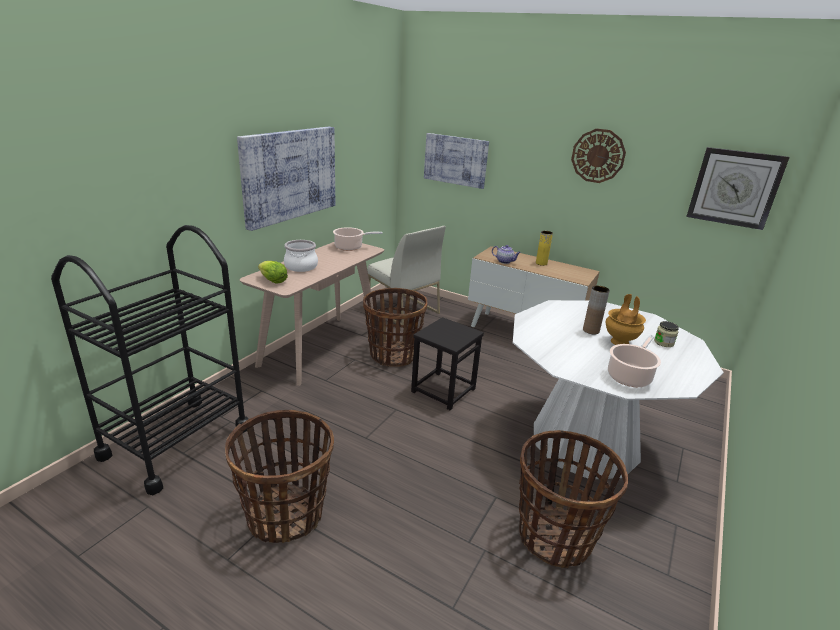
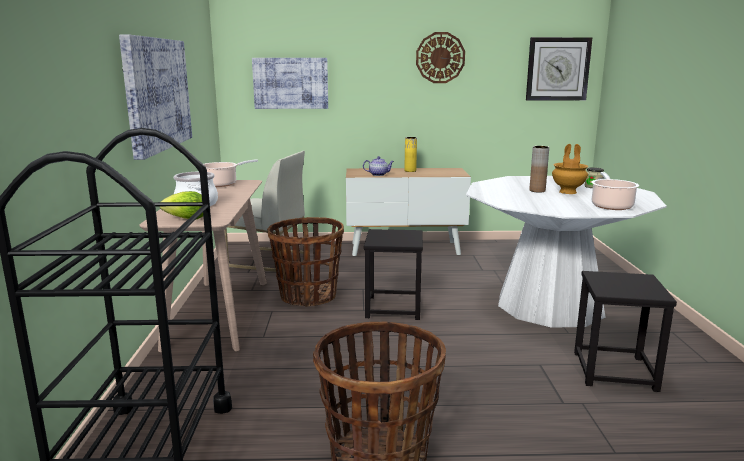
camera: 30 degrees left, 10 degrees down
(554, 536) = (614, 371): basket -> black stool

